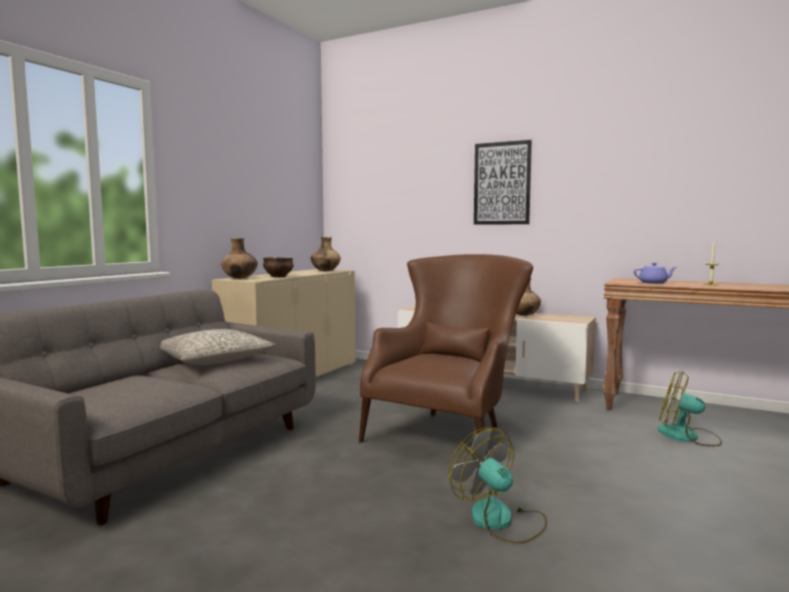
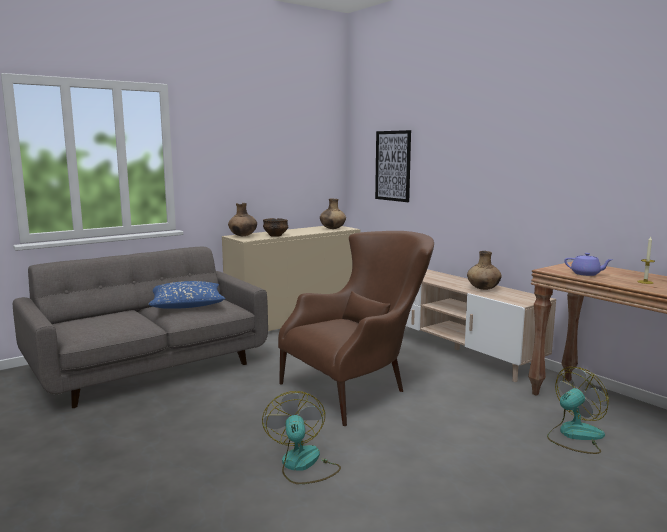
camera: 25 degrees right, 5 degrees up
(214, 360) = (187, 305): grey pillow -> blue pillow
(502, 183) = (482, 154): picture -> picture (393, 166)
(687, 437) = (574, 436): fan -> fan turned 90 degrees clockwise

